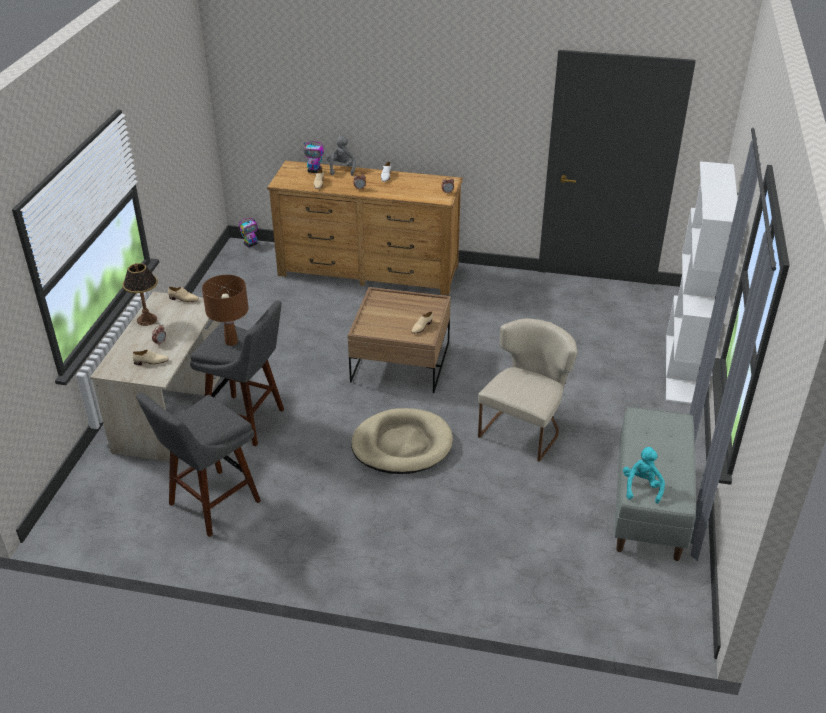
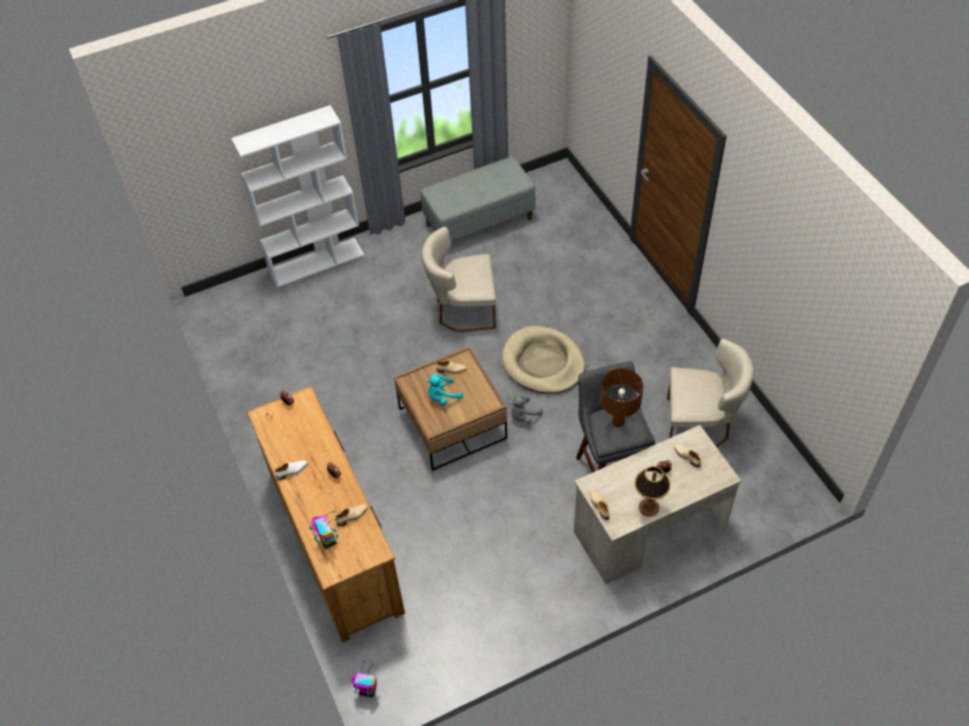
camera: 125 degrees left, 15 degrees up
(211, 505) = (700, 424): grey stool -> beige chair
(341, 169) = (304, 520): grey plush toy -> grey plush toy (523, 416)
(641, 487) = (512, 183): turquoise plush toy -> turquoise plush toy (442, 396)

